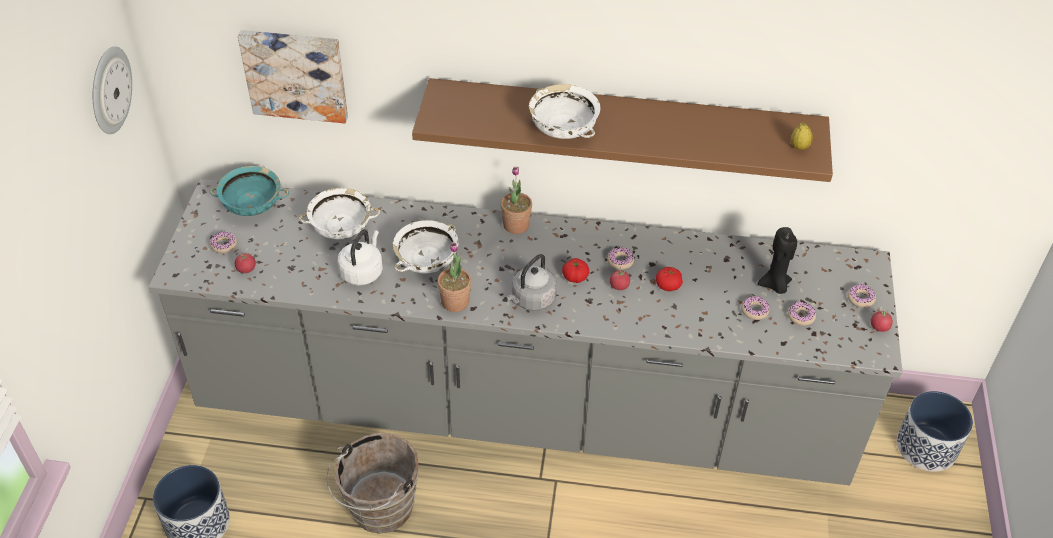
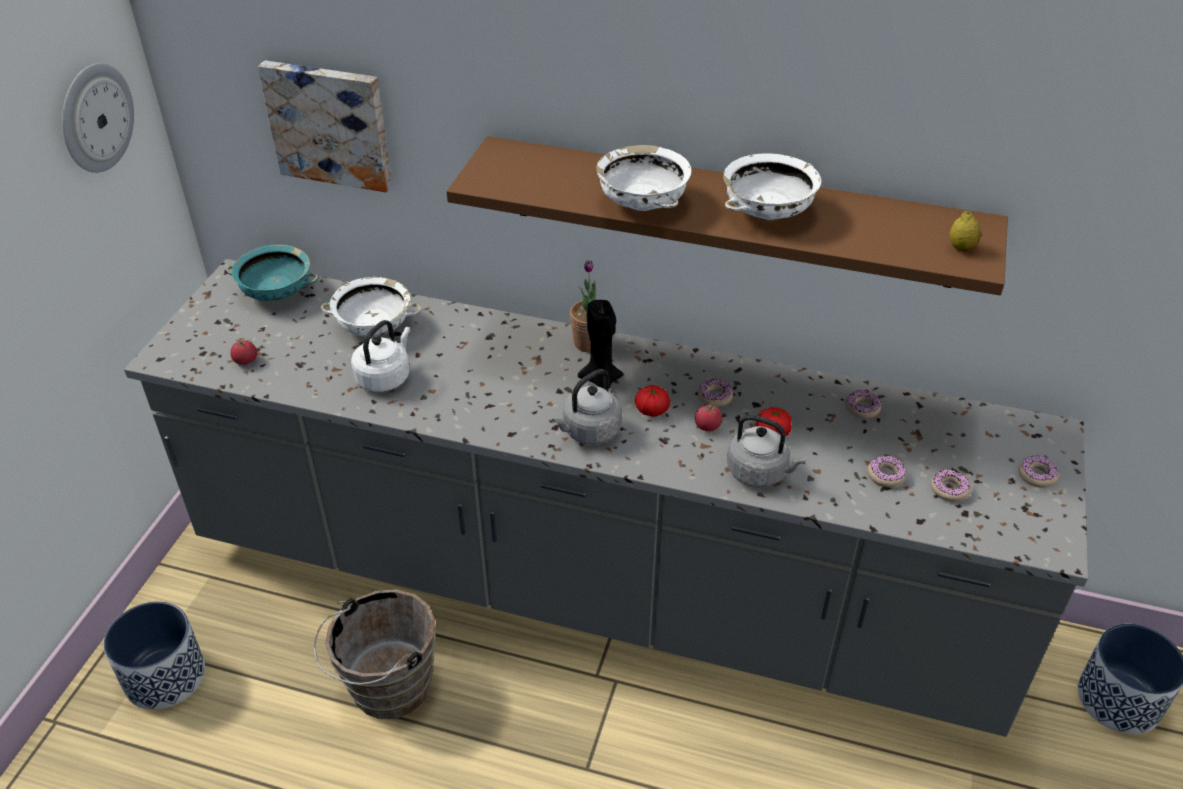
camera: 10 degrees right, 5 degrees down
(224, 245) = (228, 332): donut -> donut (862, 408)
(426, 261) = (467, 373): white bowl -> white bowl (767, 211)
(455, 302) = (490, 424): potted plant -> none
(664, 318) = (760, 472): none -> grey kettle
(775, 285) = (918, 447): black candle -> black candle (601, 380)
(879, 327) = (1060, 515): tomato -> none

